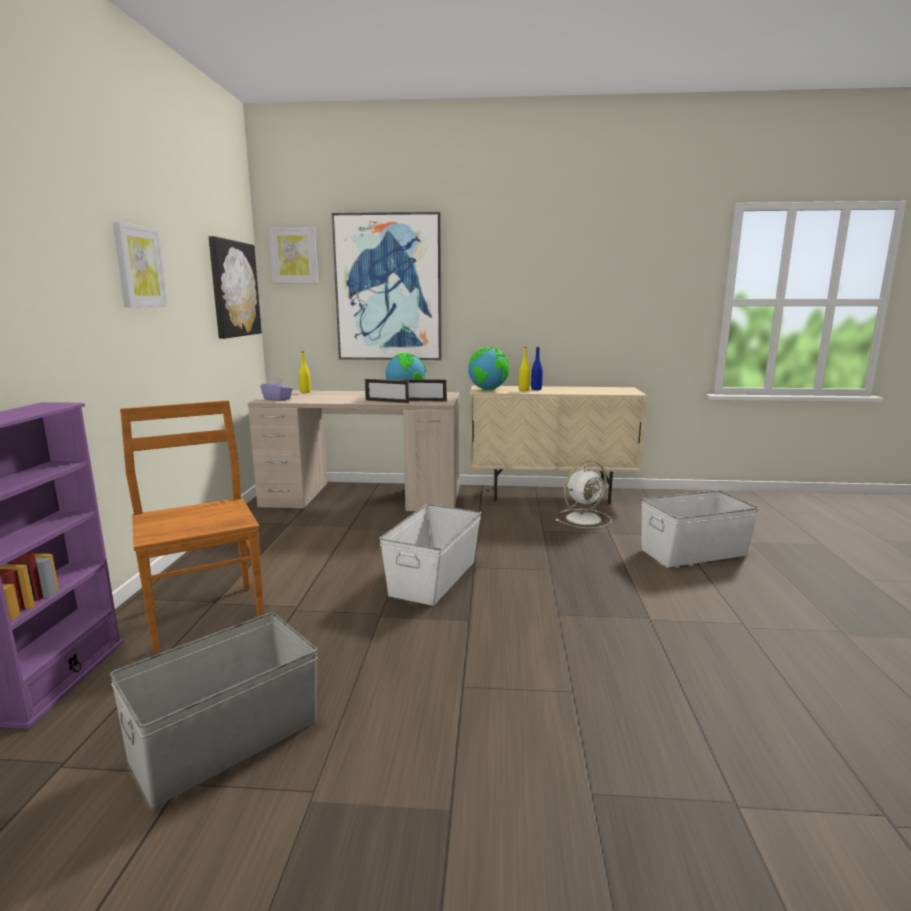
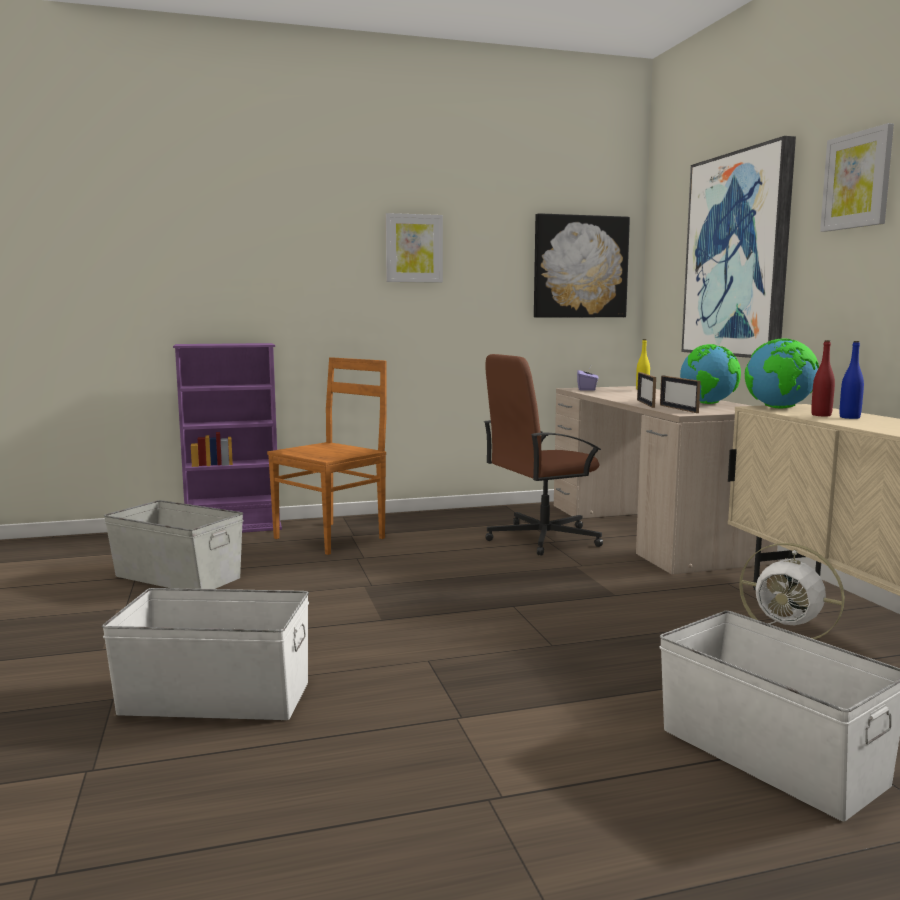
camera: 70 degrees right, 5 degrees down
(294, 255) = (668, 224): picture -> picture (857, 180)
(337, 528) = (541, 538): none -> brown office chair
(434, 577) = (467, 592): white storage box -> white storage box (216, 698)
(523, 390) = (821, 415): yellow bottle -> red bottle

